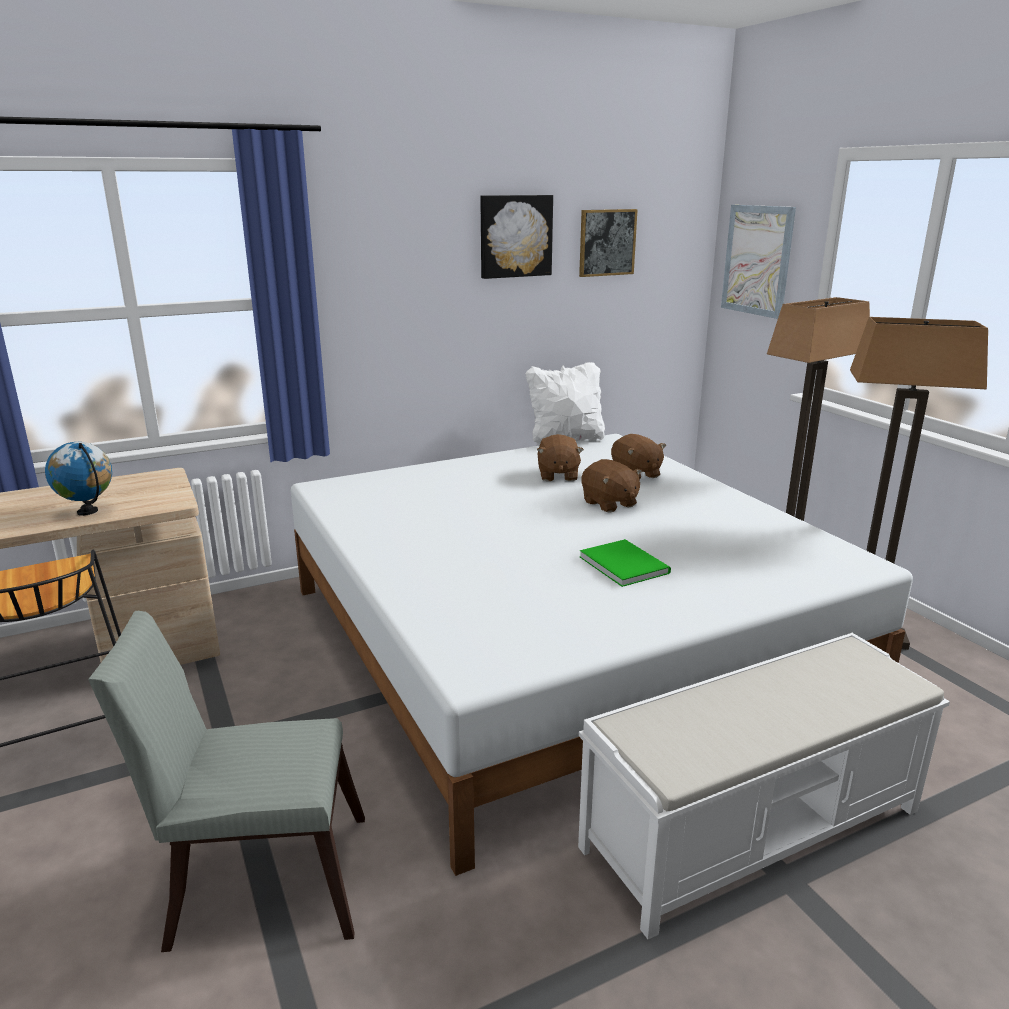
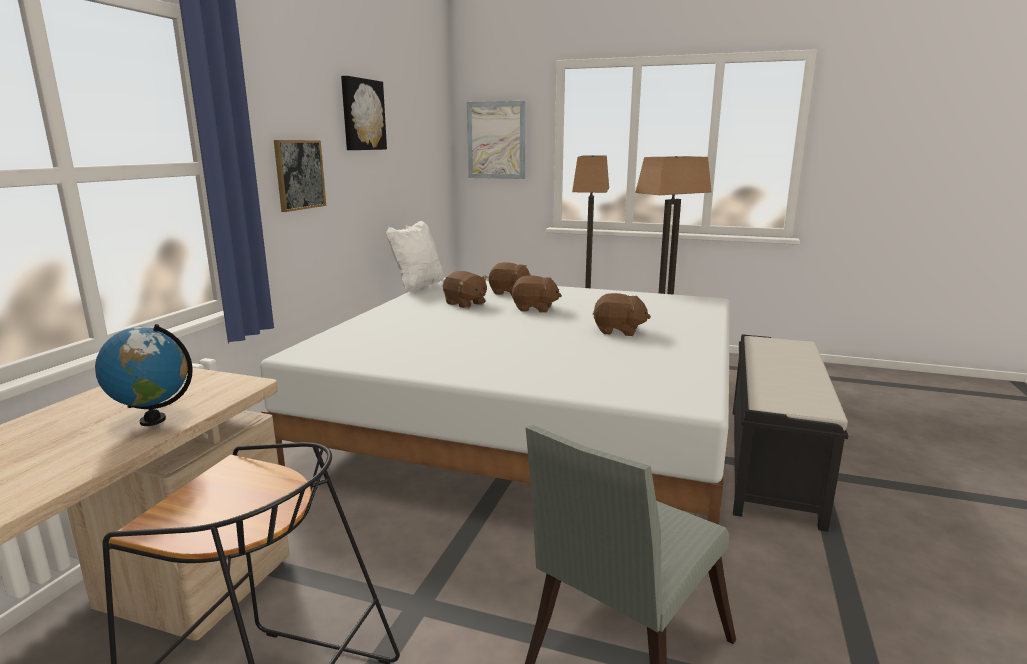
camera: 45 degrees left, 5 degrees down
(607, 242) = (407, 125): picture -> picture (299, 174)
(624, 563) = (618, 331): green book -> brown plush toy
(754, 827) = (771, 461): white bench -> black bench

